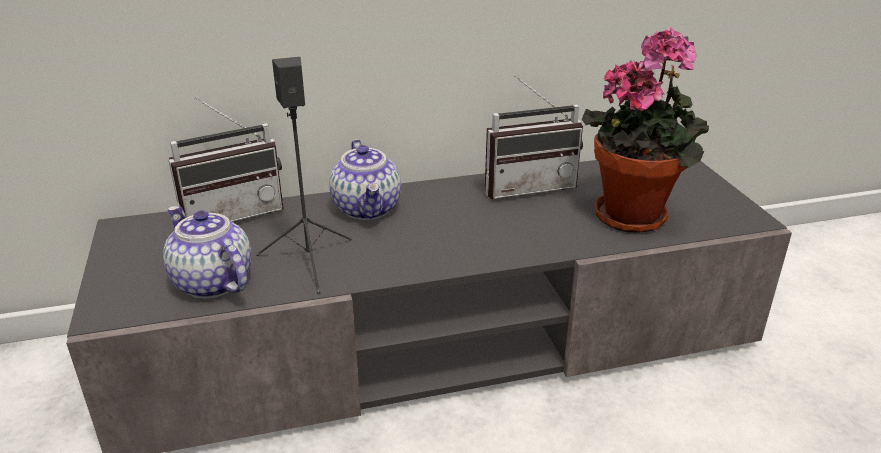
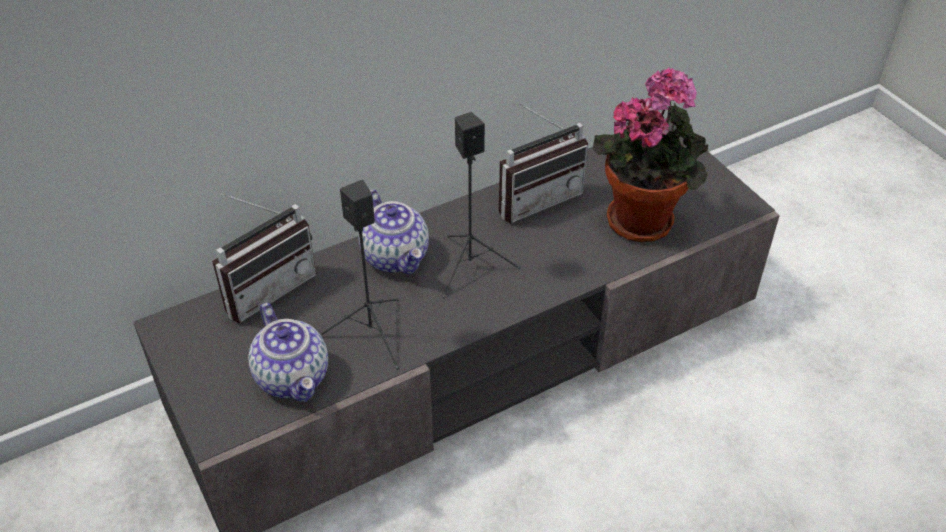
camera: 15 degrees left, 15 degrees up
(211, 282) = (293, 377): teapot -> teapot turned 150 degrees counterclockwise
(438, 226) = (471, 266): none -> black speaker

